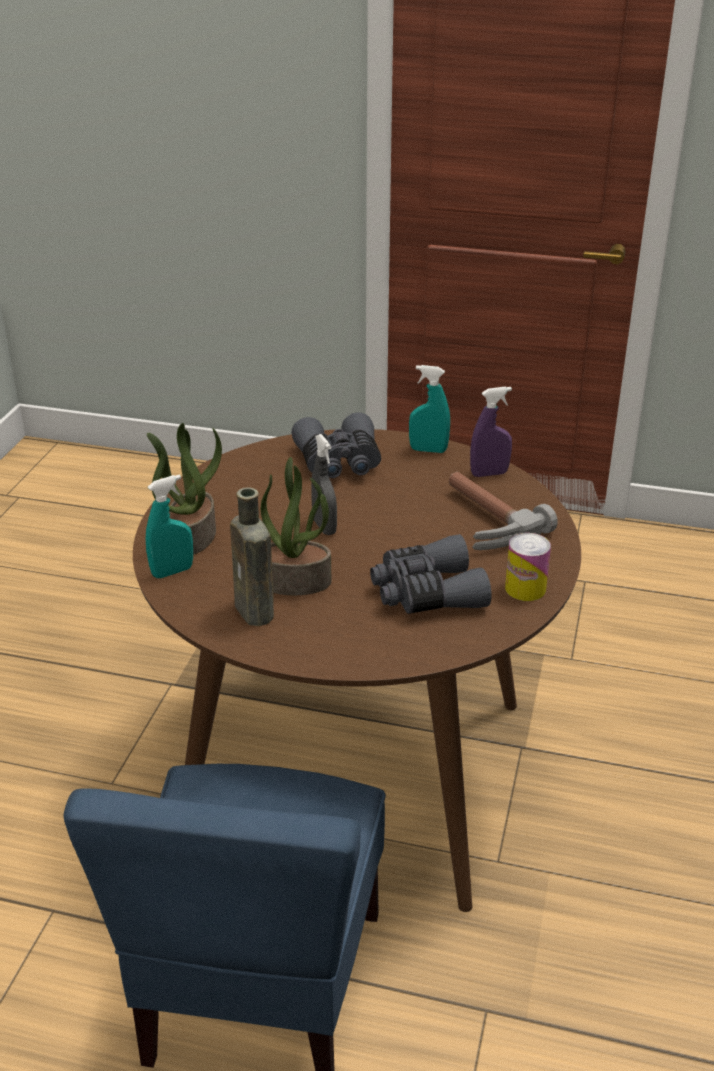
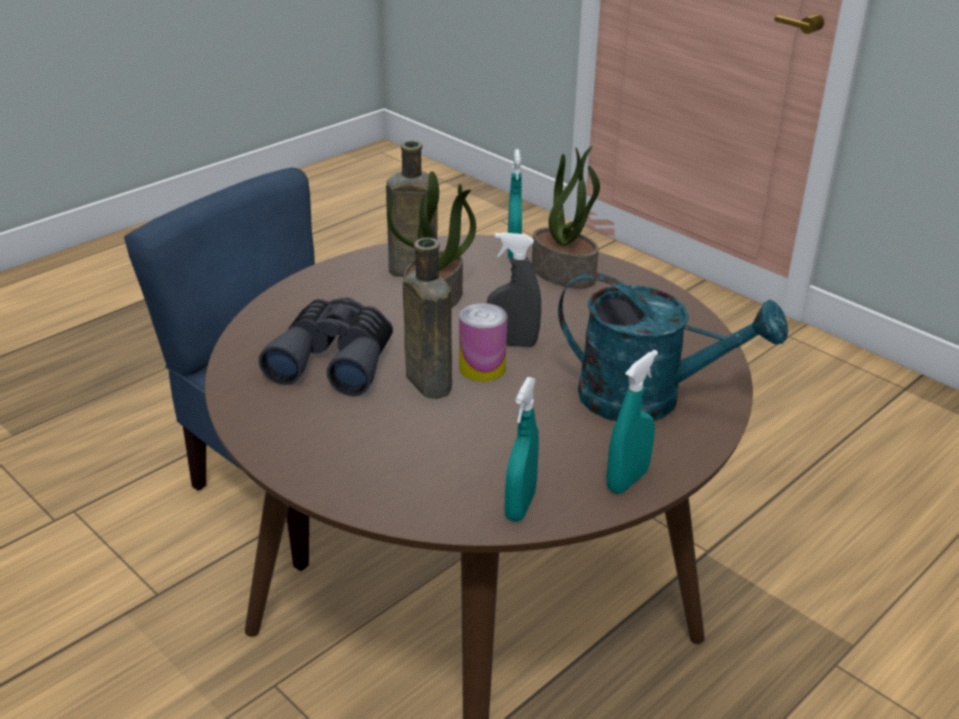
camera: 120 degrees right, 0 degrees up
(339, 462) = (648, 399): grey binoculars -> turquoise watering can
(408, 544) = (426, 381): none -> brown bottle
(481, 521) = (419, 448): hammer -> none
(489, 474) = (520, 506): purple spray bottle -> turquoise spray bottle
(525, 588) = (268, 420): can -> can (482, 368)

